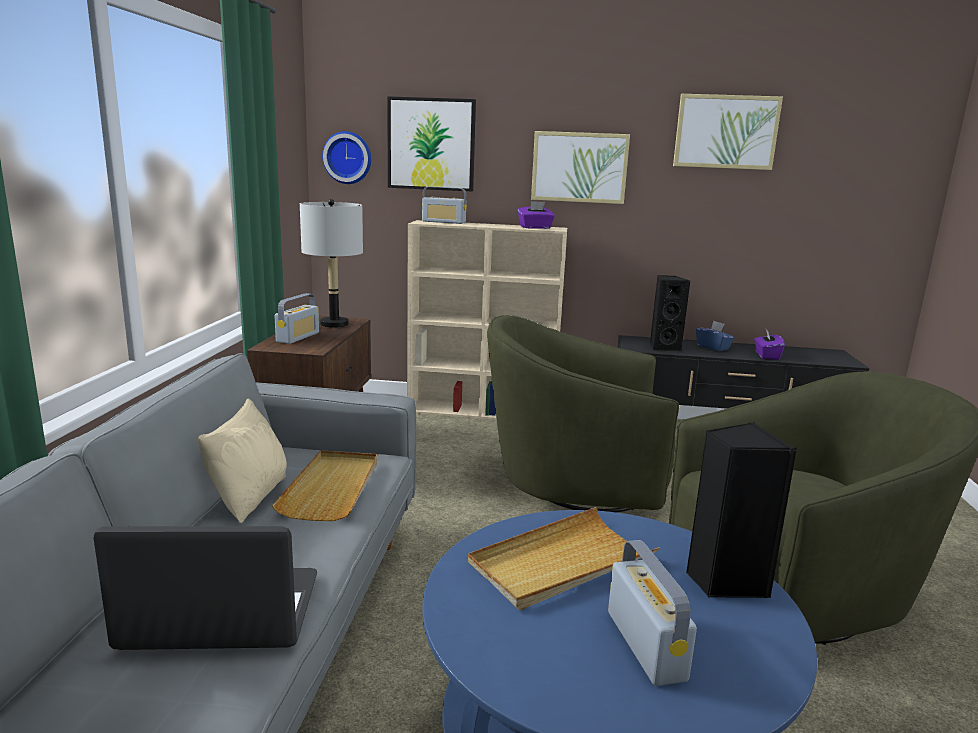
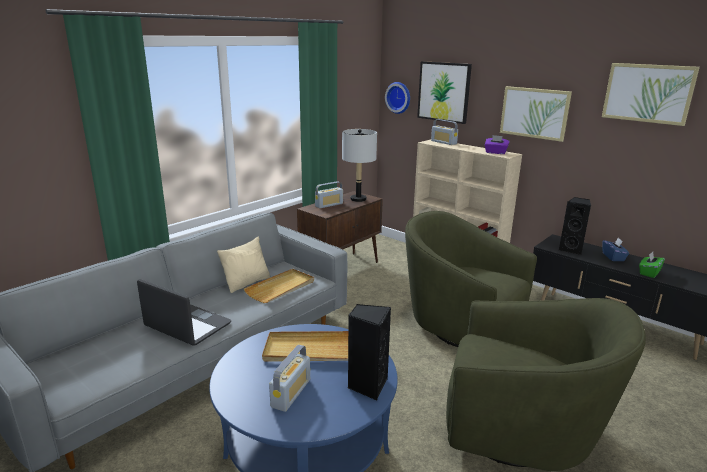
camera: 35 degrees right, 5 degrees up
(766, 356) = (649, 272): purple tissue box -> green tissue box

